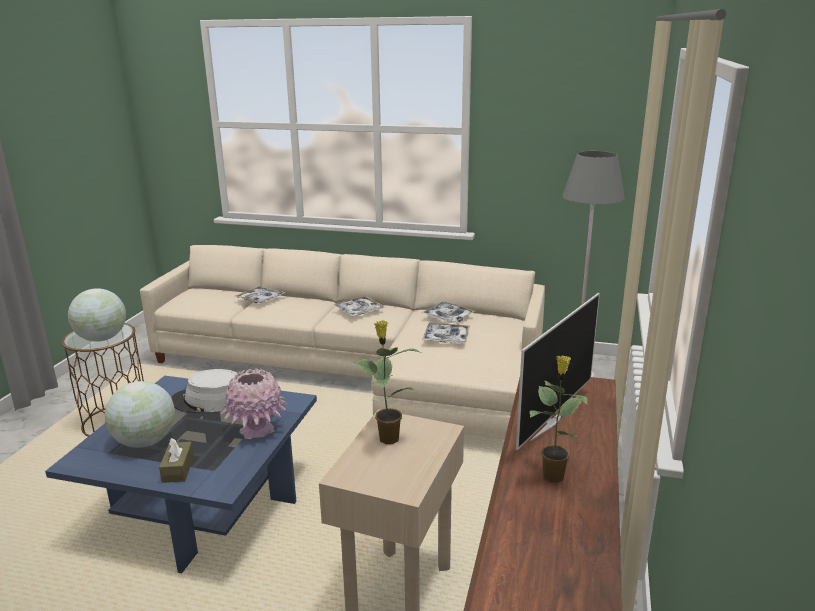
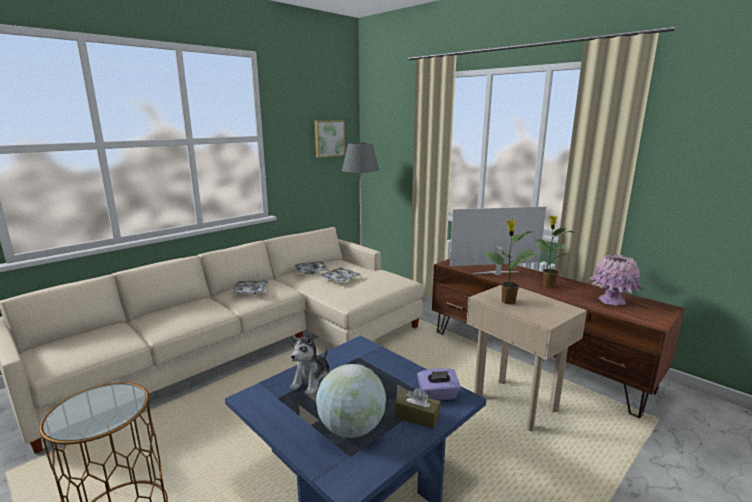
camera: 60 degrees left, 5 degrees down
(102, 339) = (114, 407): globe -> none
(209, 400) = (312, 381): grey hat -> plush toy
(221, 471) = (438, 395): none -> purple tissue box
(257, 430) = (389, 368): pink vase -> pink vase (612, 300)
(260, 299) = (146, 320): tray -> none
(548, 421) = (496, 273): television -> television turned 75 degrees counterclockwise
(585, 138) = (329, 138): none -> picture

